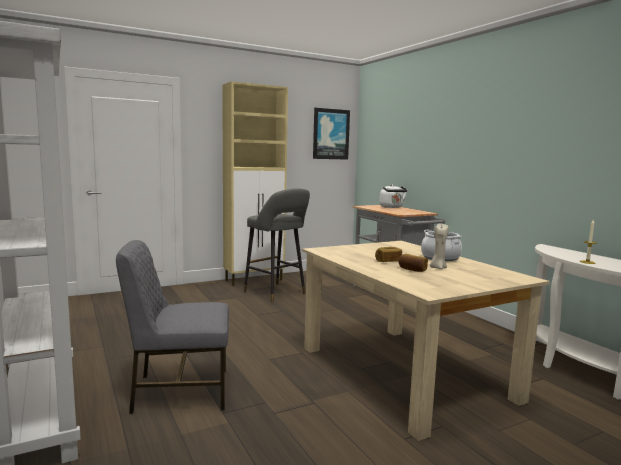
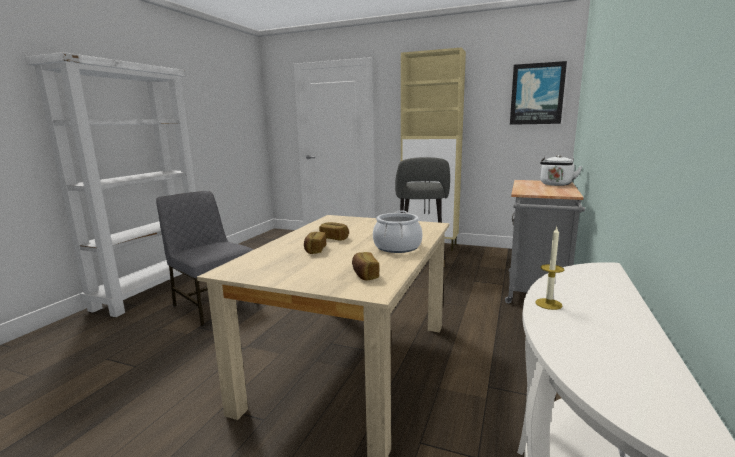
camera: 50 degrees right, 5 degrees up
(437, 268) = (343, 255): beige candle -> none
(491, 273) = (364, 275): none -> bread

